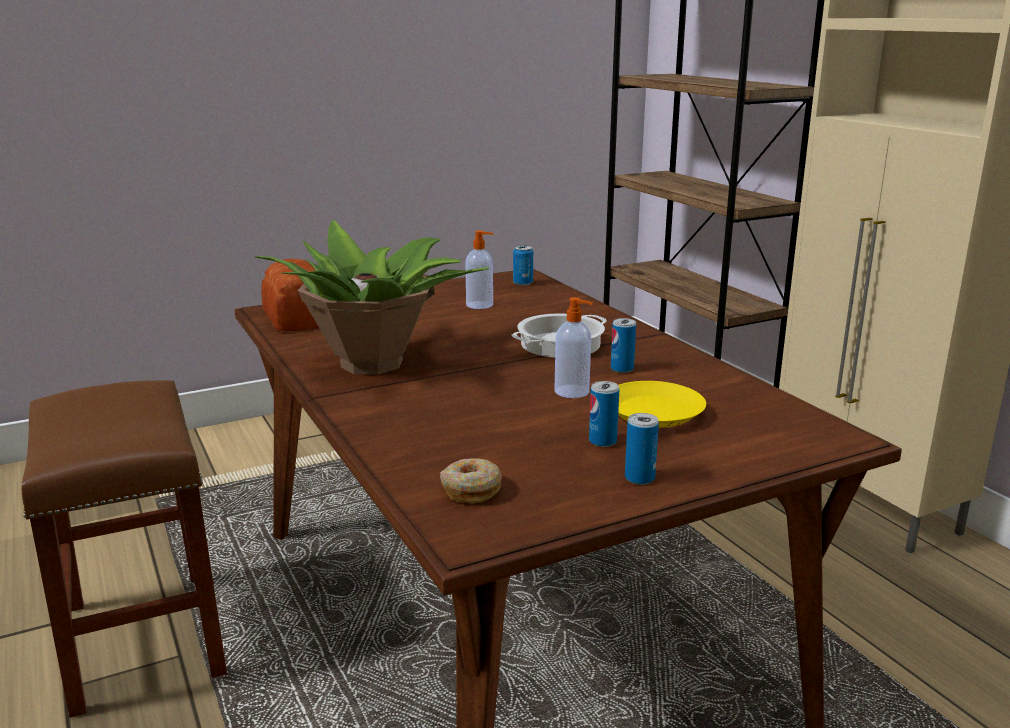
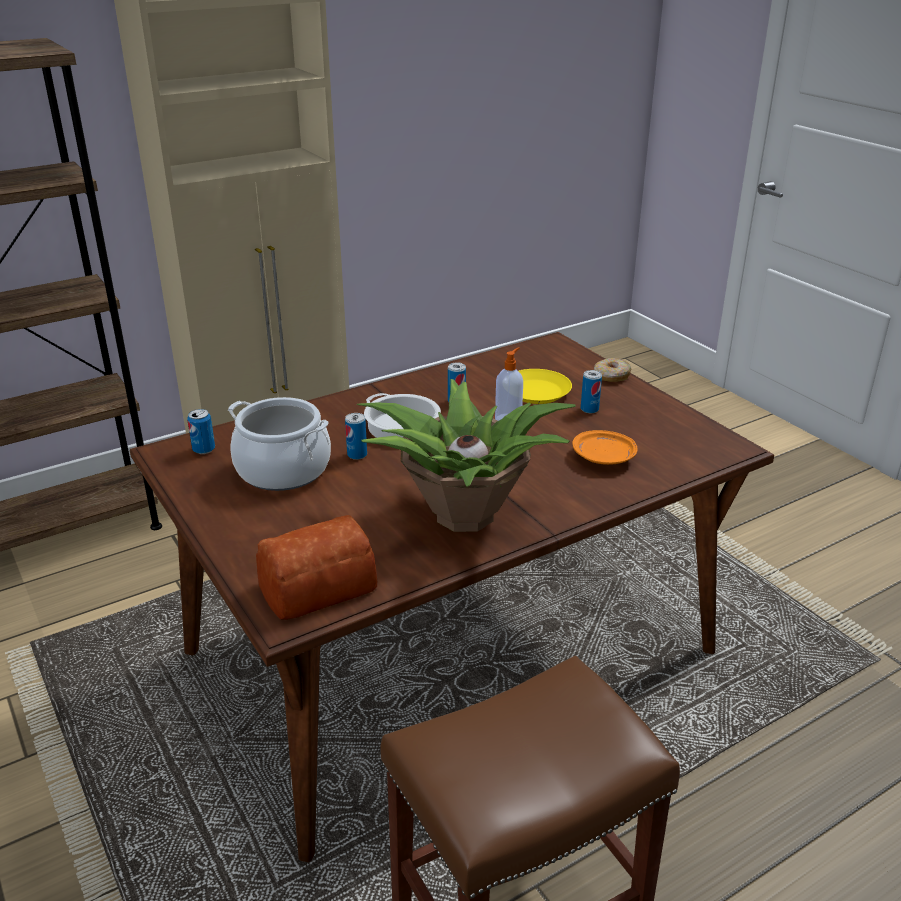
camera: 95 degrees left, 10 degrees up
(463, 437) = (604, 457): none -> orange plate
(470, 489) = (678, 450): donut -> donut (611, 376)
(480, 305) = (283, 470): soap dispenser -> cooking pot
(639, 478) = (635, 399): can -> can (357, 455)

